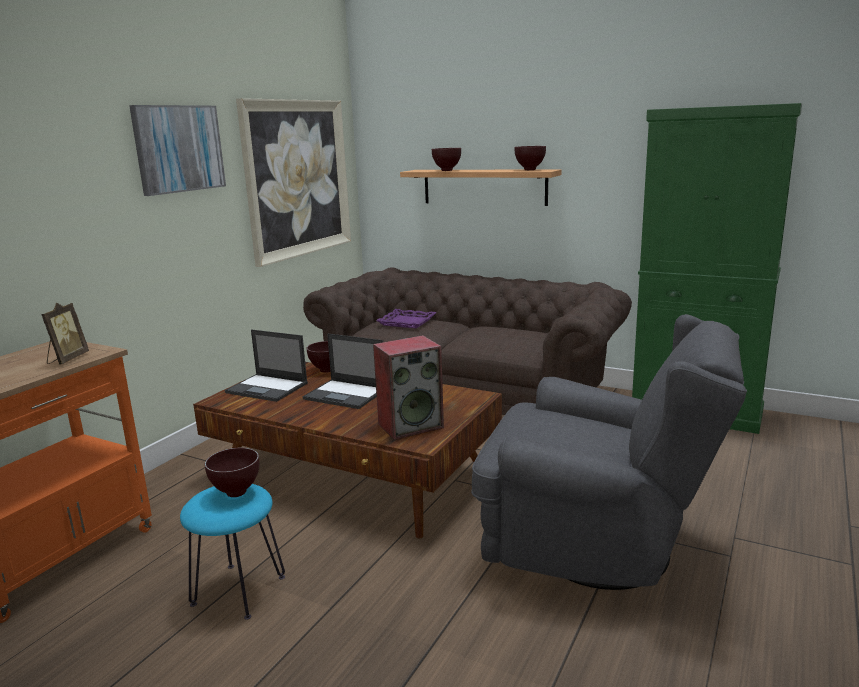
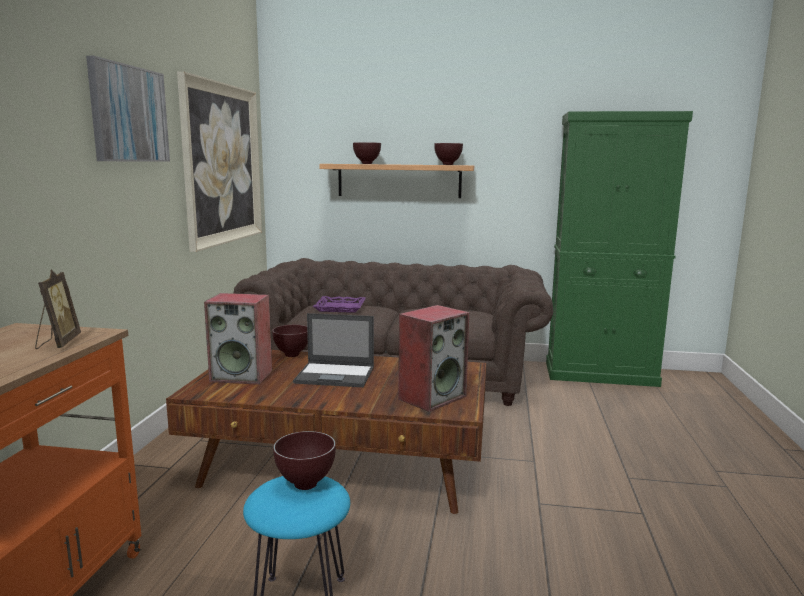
camera: 20 degrees left, 5 degrees down
(268, 388) = (242, 376): laptop -> speaker
(597, 547) = (620, 496): grey armchair -> none

